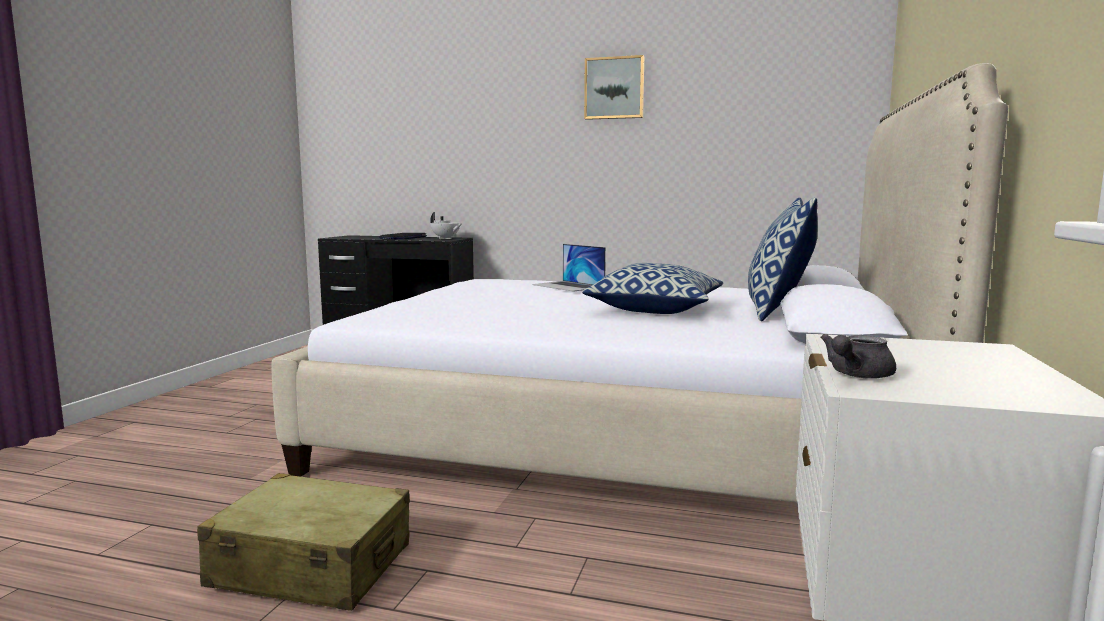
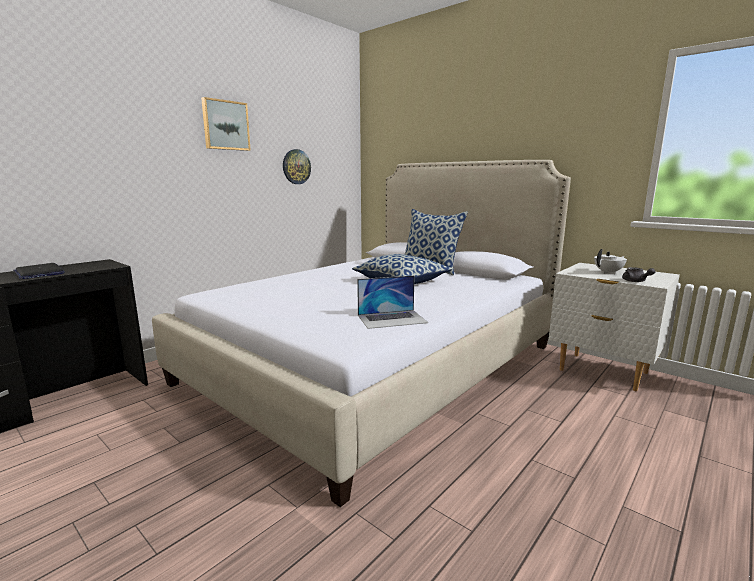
camera: 65 degrees left, 5 degrees up
(312, 566) = (517, 506): beige suitcase -> none
(445, 238) = (97, 264): white teapot -> white teapot (608, 272)
(568, 286) = (302, 281): laptop -> laptop (392, 319)
(726, 136) = (296, 167): none -> wall clock

